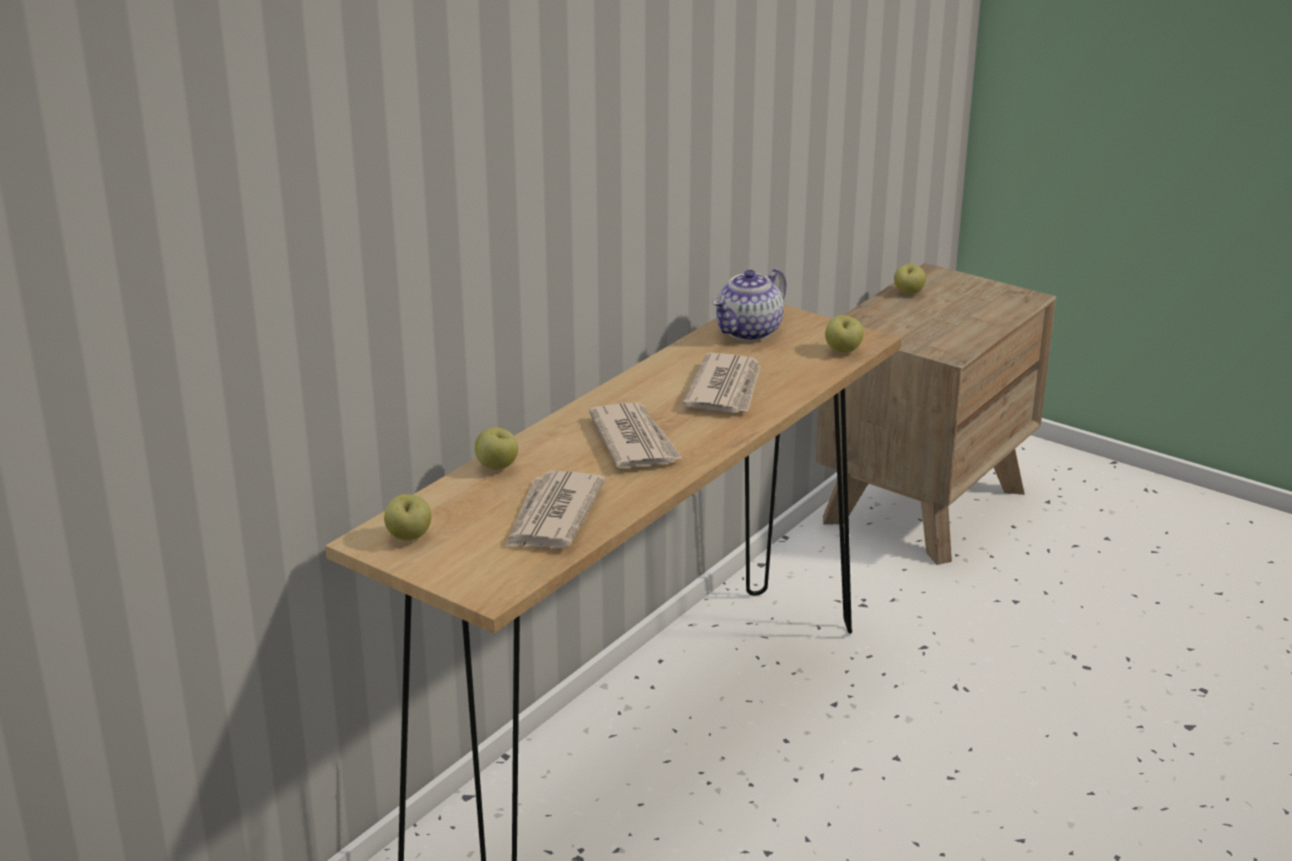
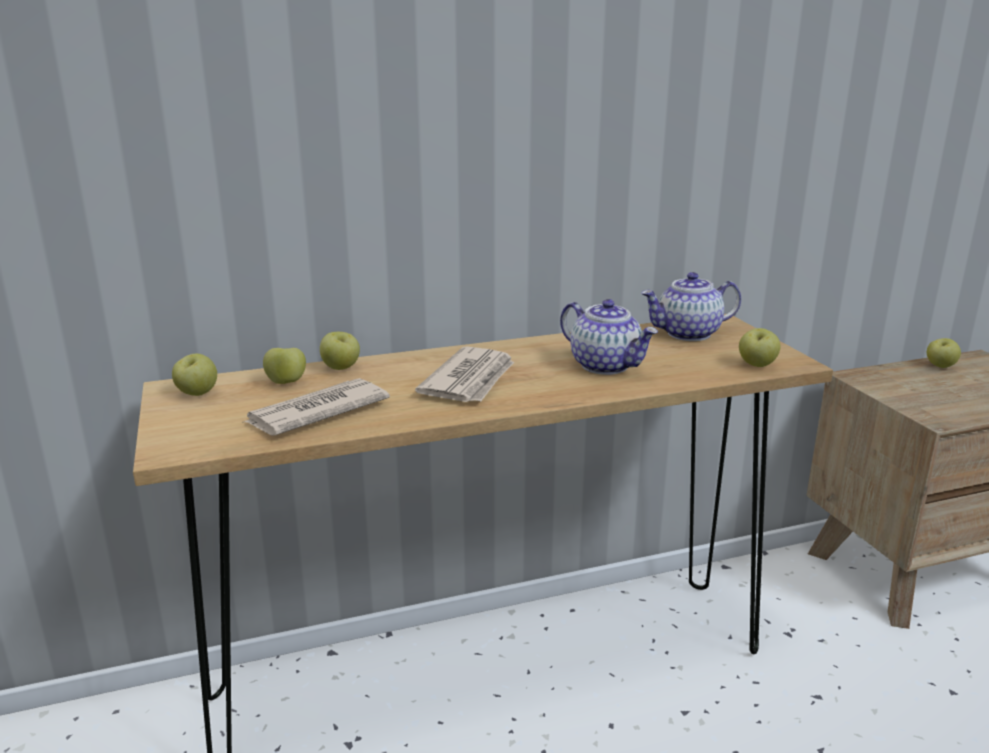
camera: 35 degrees right, 5 degrees down
(472, 498) = (286, 383): none -> apple
(726, 389) = (606, 365): newspaper -> teapot

